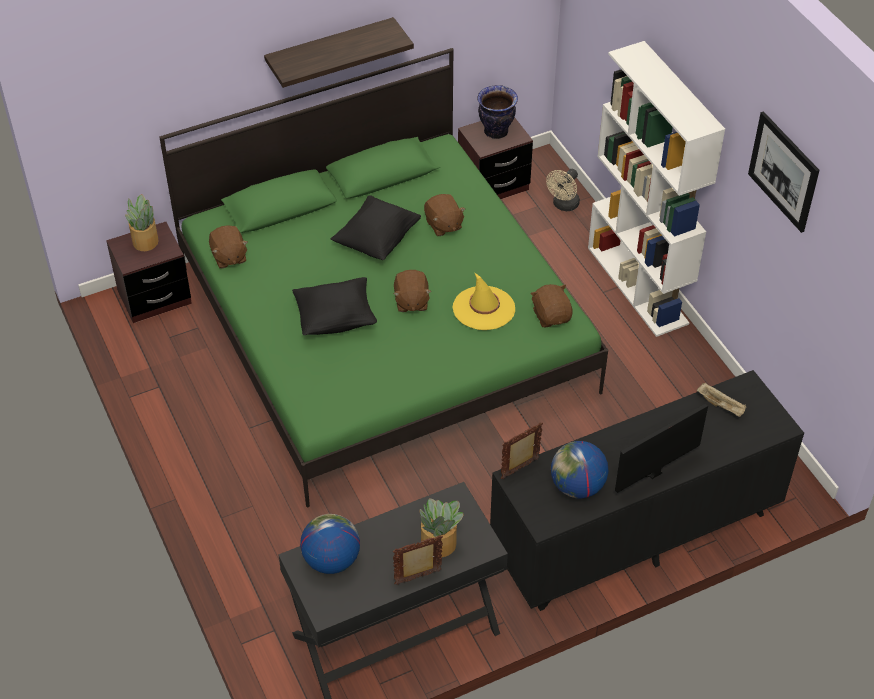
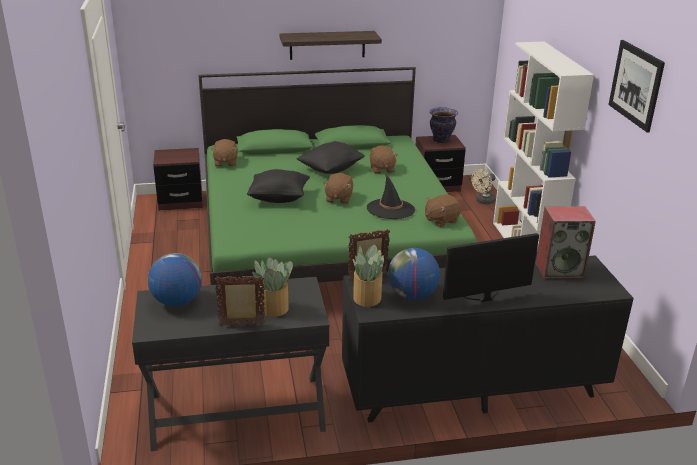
camera: 15 degrees right, 20 degrees down
(145, 240) = (179, 153): potted plant -> potted plant (367, 297)
(483, 308) = (390, 209): yellow hat -> black hat
(551, 316) = (441, 220): brown plush toy -> brown plush toy turned 120 degrees counterclockwise
(721, 405) = (560, 270): beige tray -> speaker

